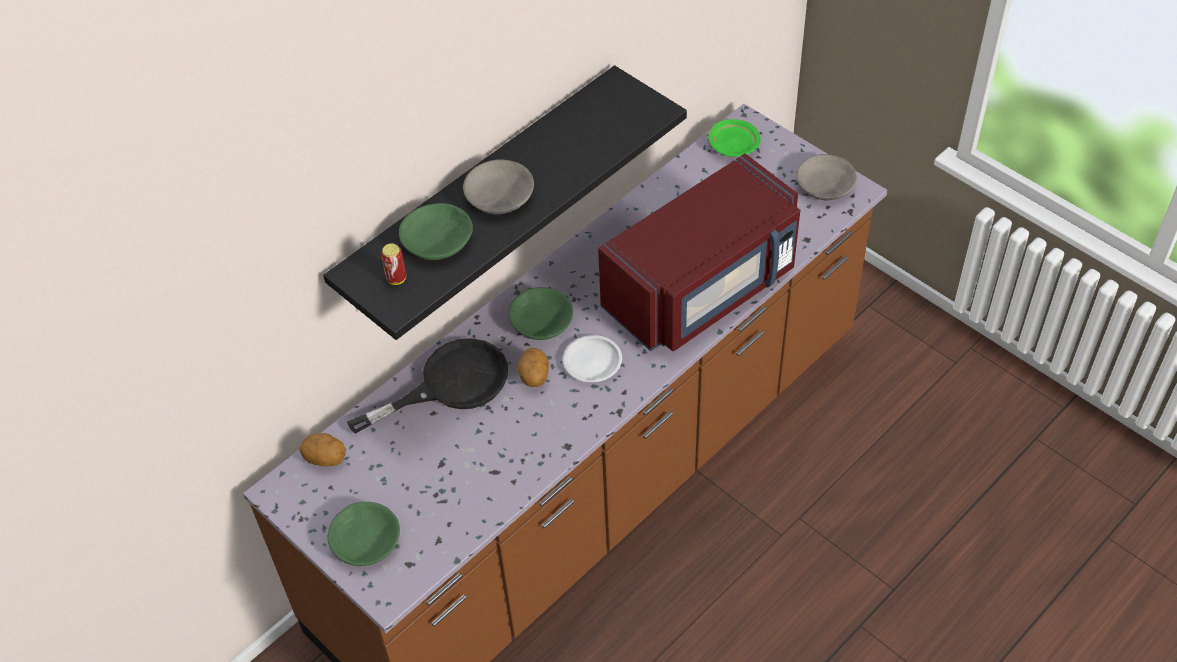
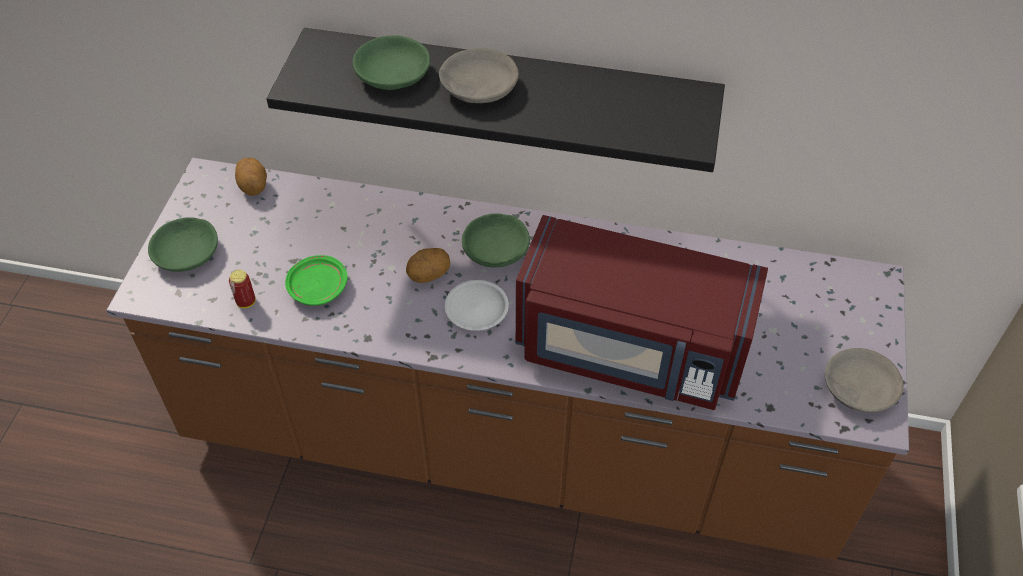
camera: 55 degrees right, 0 degrees up
(396, 279) = (329, 70): can -> can (246, 302)
(450, 385) = (380, 223): black frying pan -> none
(733, 145) = (837, 284): green plate -> green plate (318, 287)

